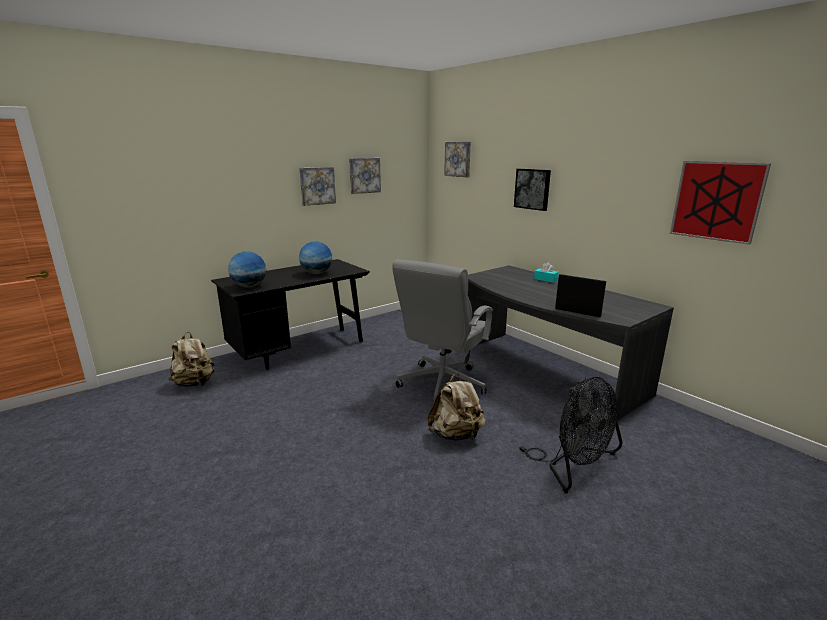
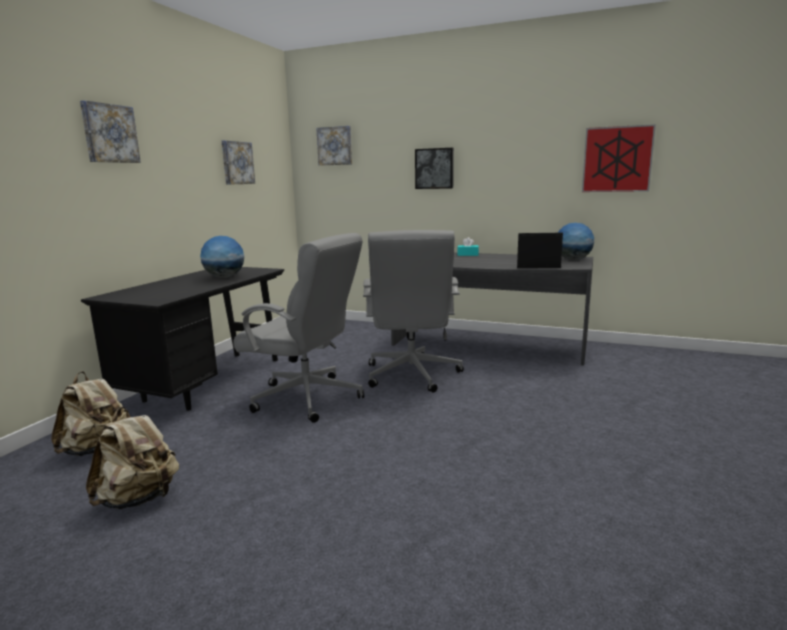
camera: 30 degrees left, 5 degrees down
(249, 286) = (159, 296): globe -> globe (573, 259)
(317, 186) = (192, 172): picture -> picture (109, 133)
(344, 382) = (307, 397): none -> grey office chair
(456, 435) = (479, 406): beige backpack -> beige backpack (139, 499)
(572, 464) = (593, 398): black fan -> none

